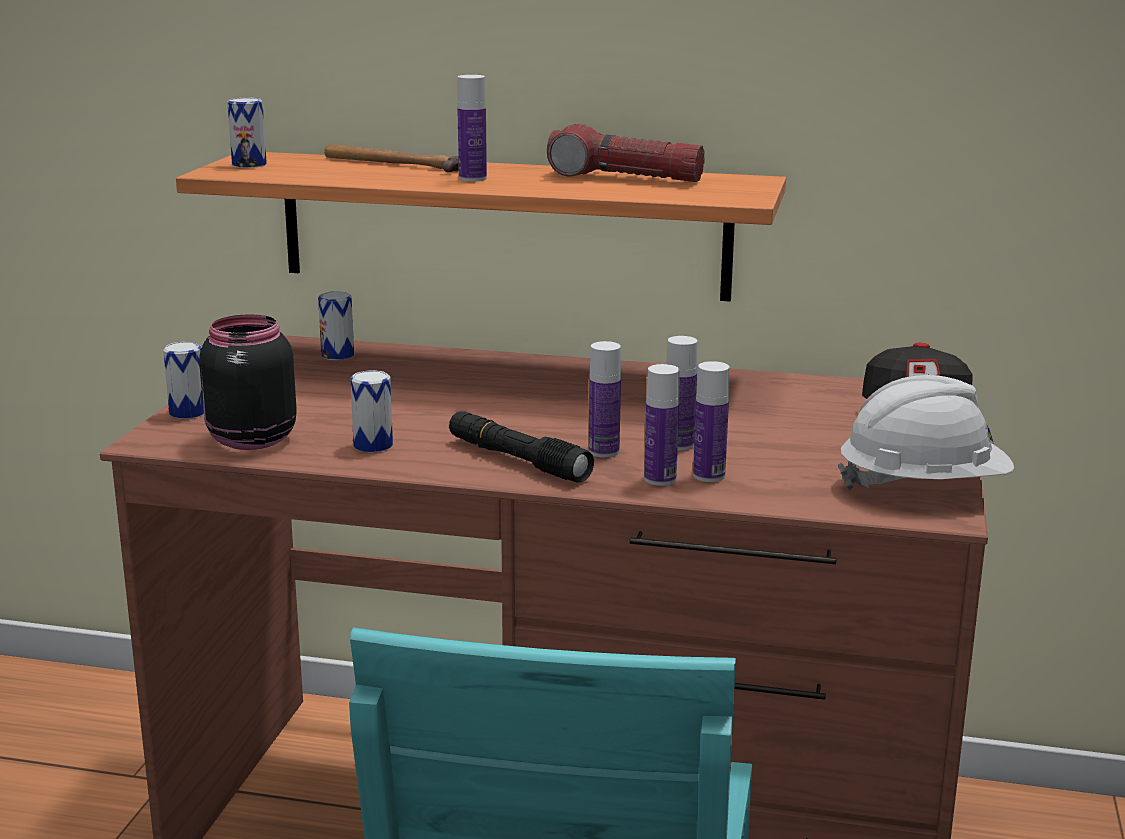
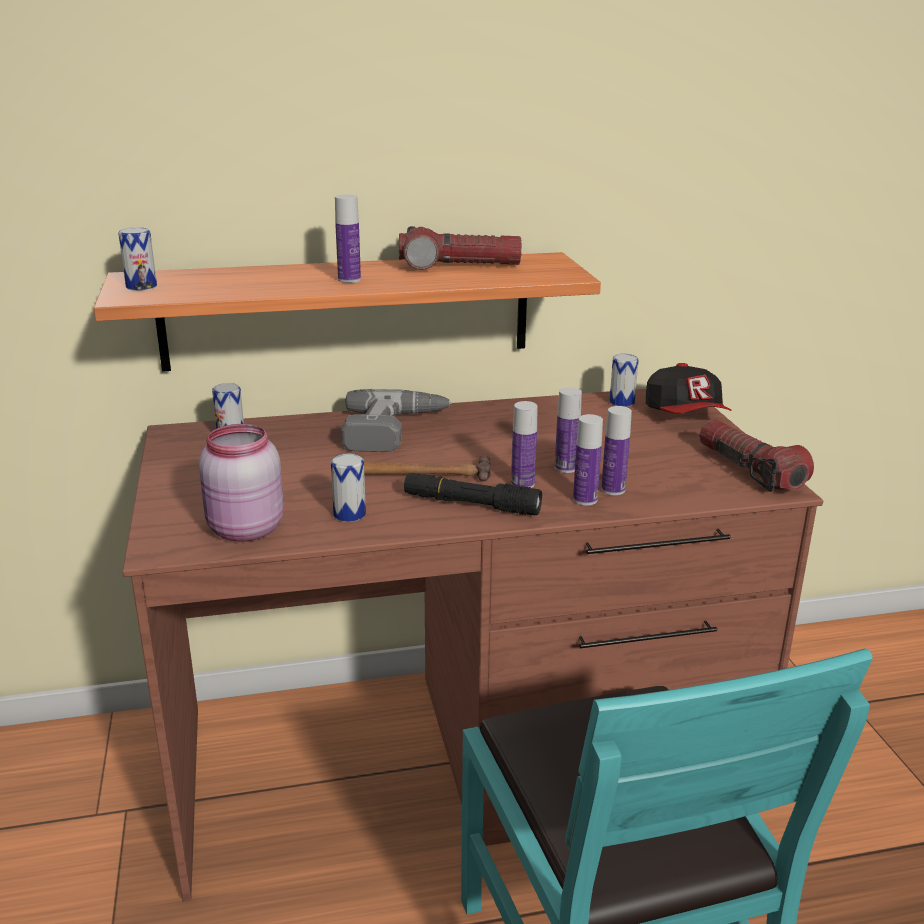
camera: 25 degrees left, 5 degrees up
(188, 412) = (162, 514): can -> can (622, 402)
(249, 440) = (244, 530): black jar -> pink jar
(396, 163) = (265, 271): hammer -> hammer (421, 473)
(522, 377) = (395, 430): none -> power drill
(923, 487) = (749, 470): white hard hat -> flashlight

